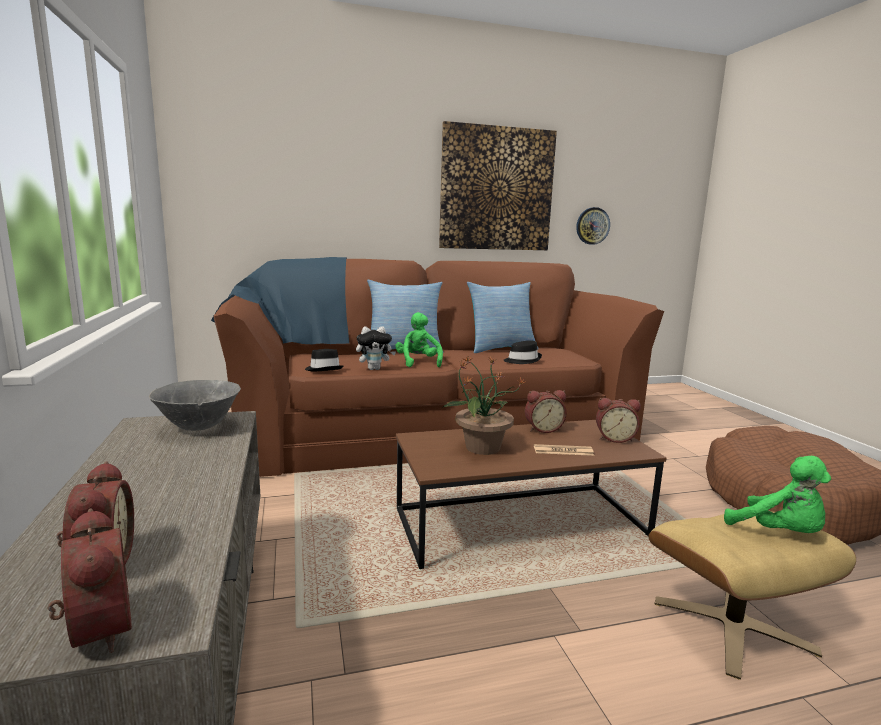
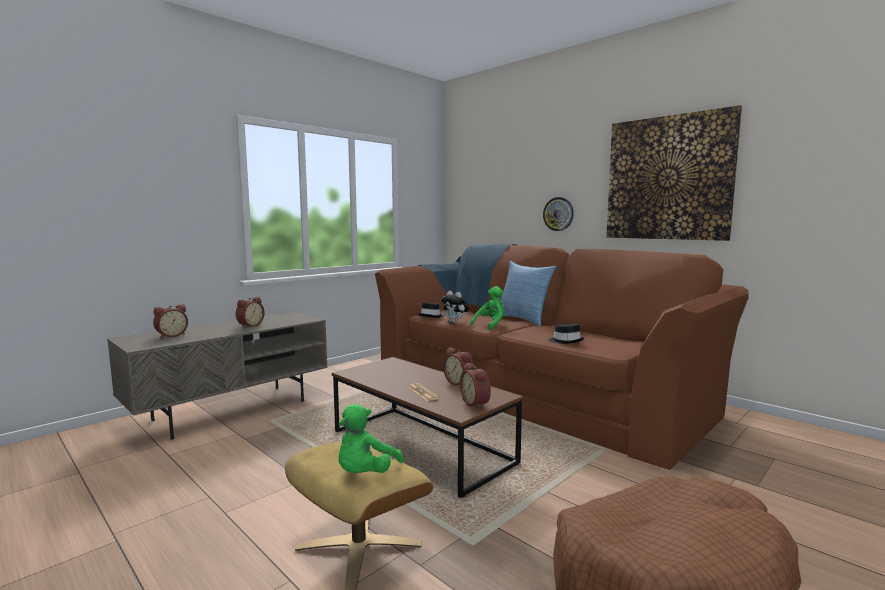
camera: 60 degrees right, 5 degrees down
(95, 631) = (134, 343): alarm clock -> alarm clock (249, 325)
(200, 427) = (293, 319): grey bowl -> none
(481, 447) = (397, 375): potted plant -> none
(500, 349) = (600, 334): pillow -> none
(592, 226) = (804, 210): wall clock -> wall clock (558, 214)

